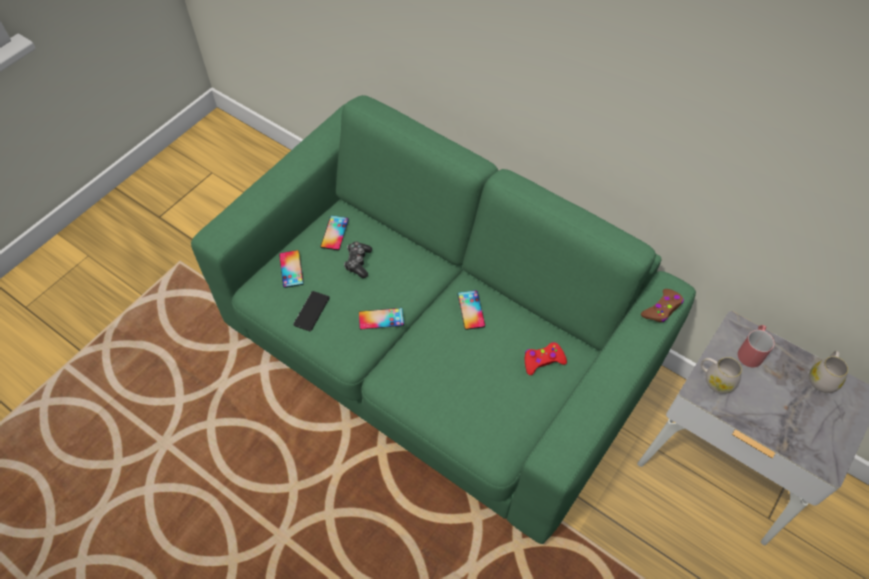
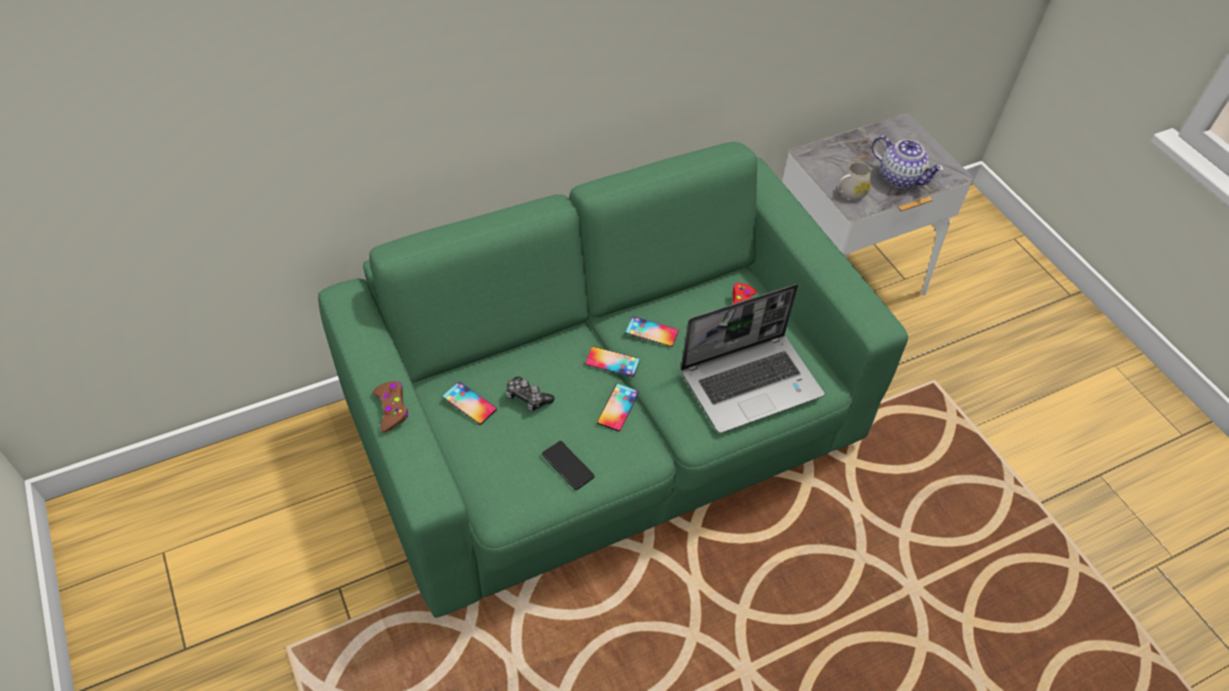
camera: 65 degrees left, 5 degrees down
(291, 269) = (494, 462): phone -> phone (612, 362)
(461, 398) = (751, 382): none -> laptop
(662, 309) = (770, 184): brown game controller -> brown game controller (392, 409)
(751, 351) = (834, 159): red mug -> none
(777, 416) = (899, 177): none -> teapot
(823, 378) = (880, 135): white mug -> none

